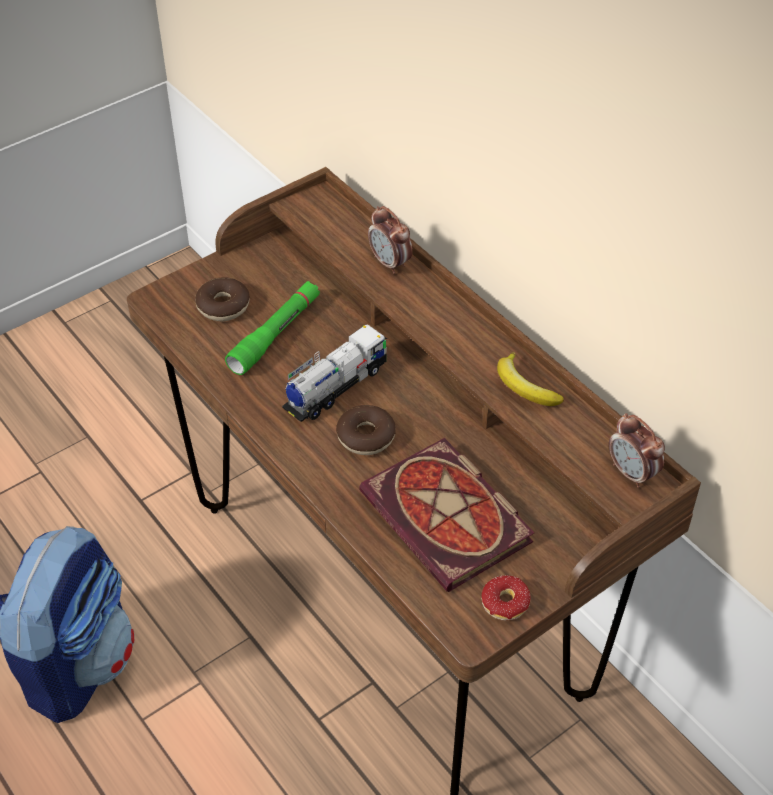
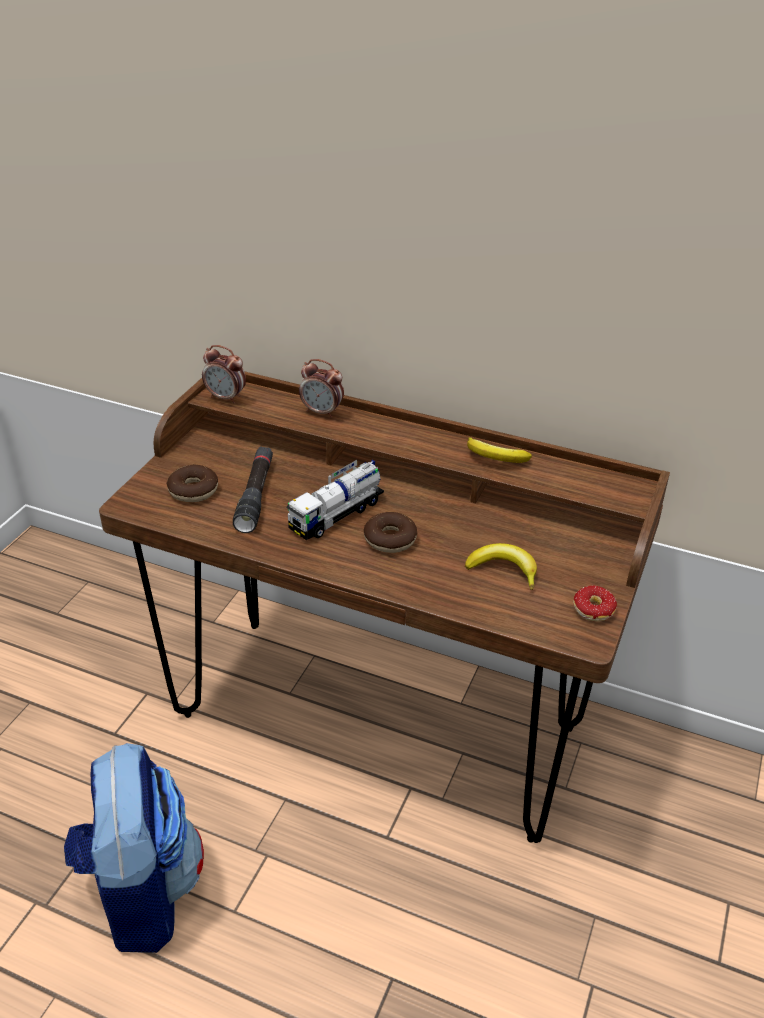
camera: 30 degrees left, 10 degrees down
(275, 334) = (255, 496): green flashlight -> black flashlight
(335, 387) = (337, 515): toy truck -> toy truck turned 150 degrees counterclockwise
(451, 519) = (503, 570): book -> banana
(632, 473) = (618, 484): alarm clock -> alarm clock (226, 398)

